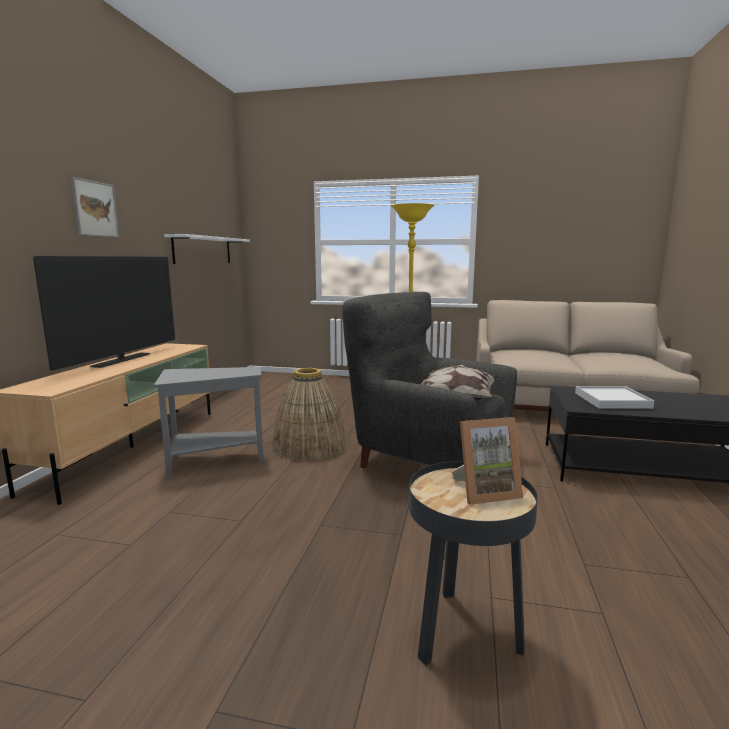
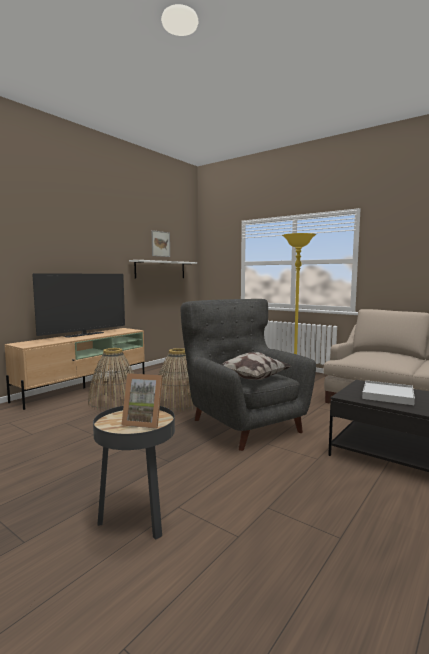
camera: 25 degrees right, 5 degrees down
(95, 209) = (79, 246): picture -> picture (160, 244)
(212, 461) = (114, 402): grey side table -> basket

